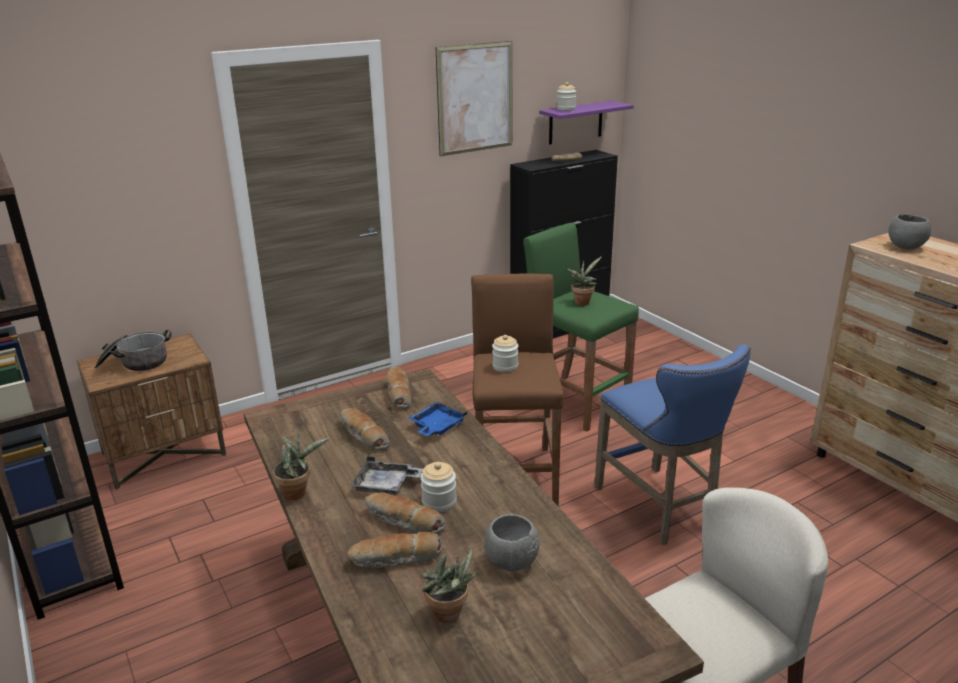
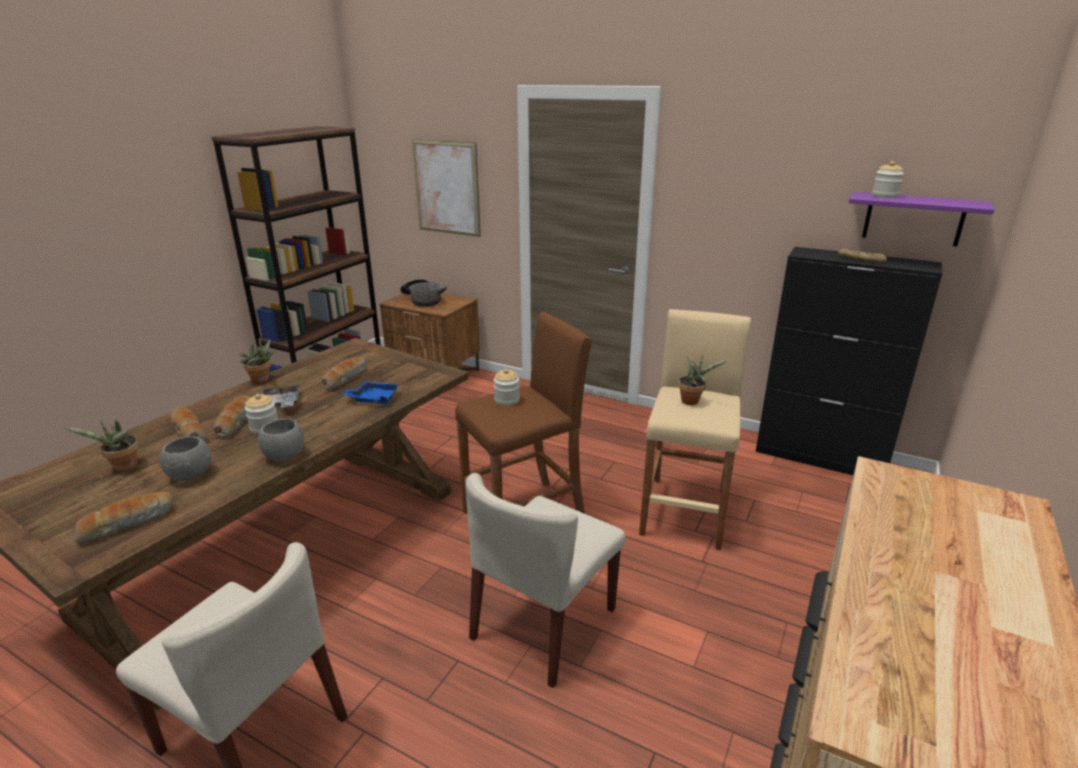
camera: 60 degrees right, 0 degrees up
(398, 394) = (415, 372): bread -> bread (127, 523)
(475, 98) = (762, 162): picture -> picture (446, 188)
(575, 402) = (685, 511): green stool -> beige stool
(659, 509) = (544, 624): blue stool -> beige chair
(905, 247) = (932, 509): grey bowl -> grey bowl (284, 456)

